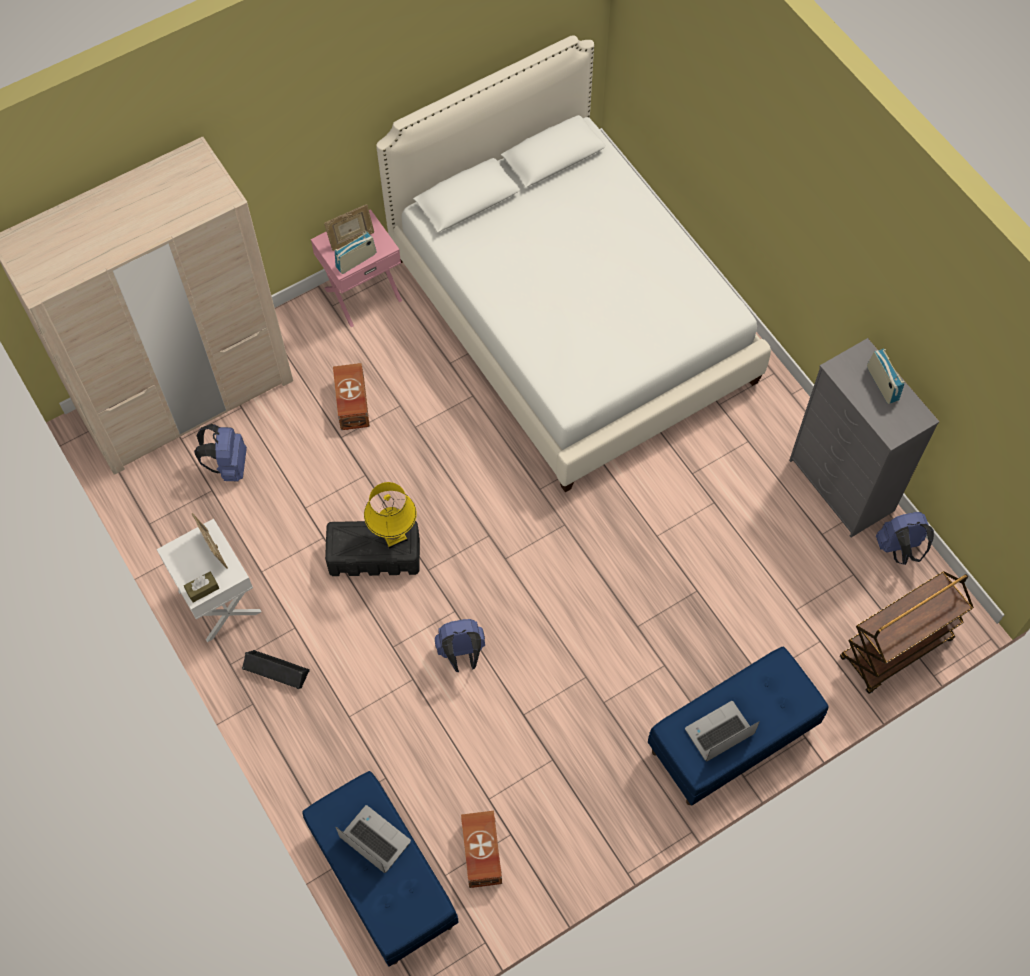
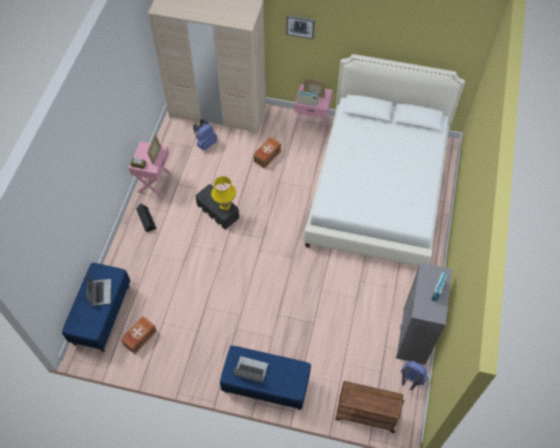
camera: 45 degrees right, 5 degrees down
(218, 602) = (154, 182): white nightstand -> pink nightstand
(281, 137) = (300, 26): none -> picture
(461, 654) = (208, 268): blue backpack -> none

